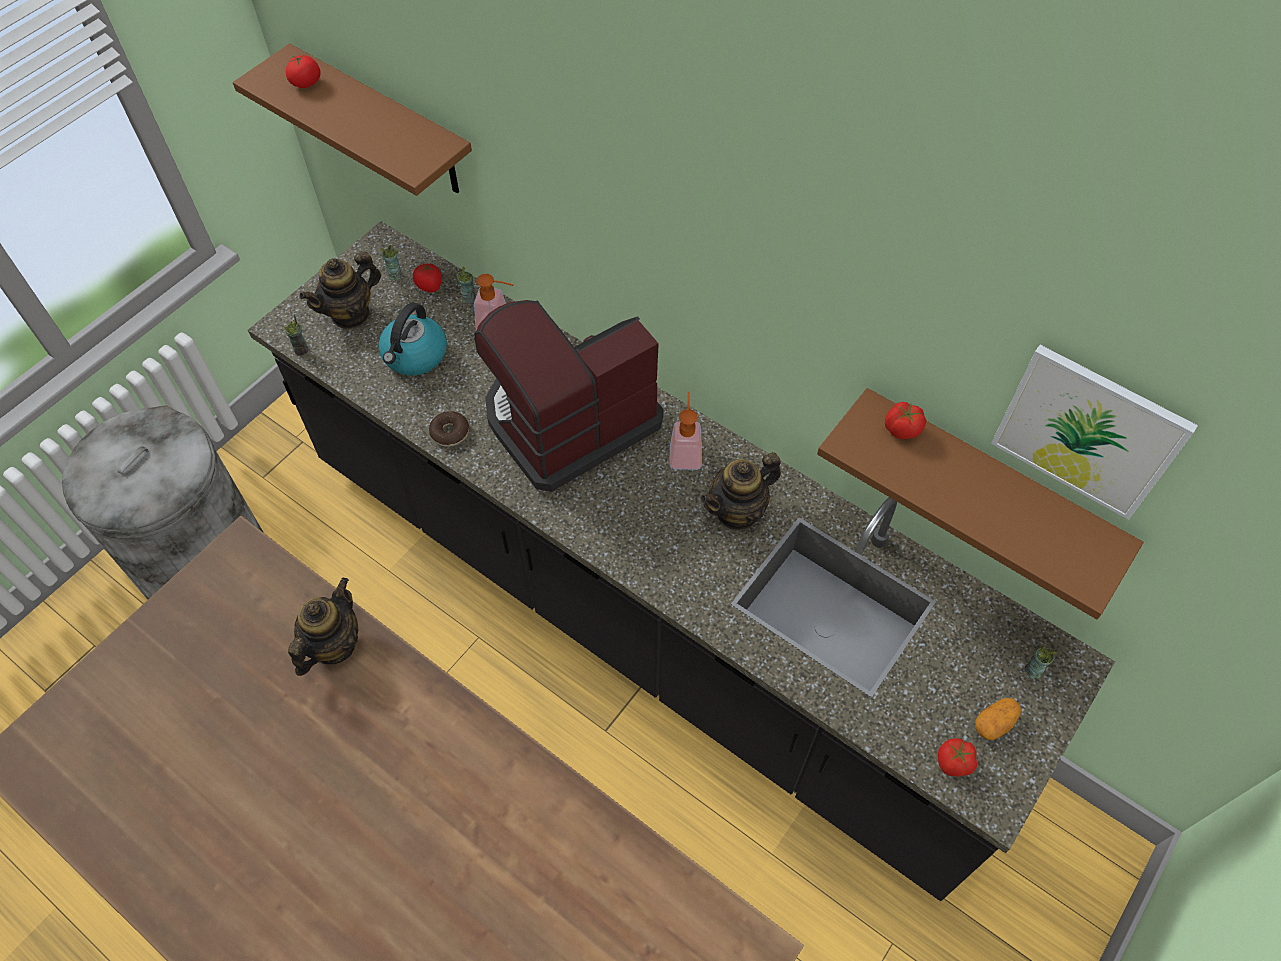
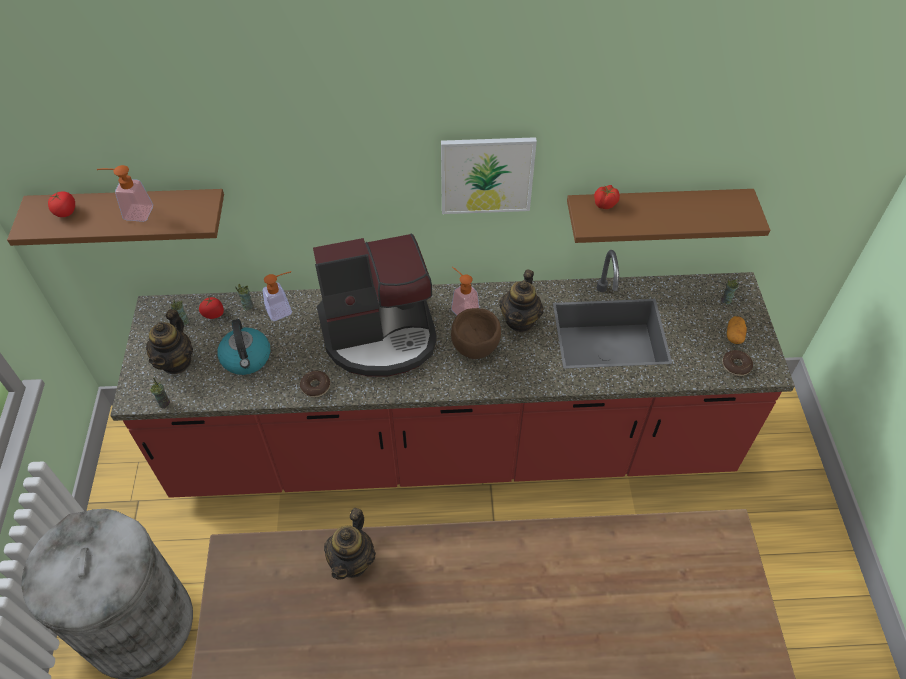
camera: 40 degrees left, 5 degrees down
(333, 645) = (353, 561): teapot -> teapot turned 150 degrees counterclockwise
(362, 119) = (133, 213): none -> soap dispenser
(568, 420) = (380, 334): coffee machine -> coffee machine turned 120 degrees counterclockwise
(640, 612) = (453, 447): black counter -> red counter
(655, 508) = (476, 347): none -> brown bowl
(954, 763) = (736, 366): tomato -> donut
(1088, 431) = (711, 141): picture -> picture (486, 175)

